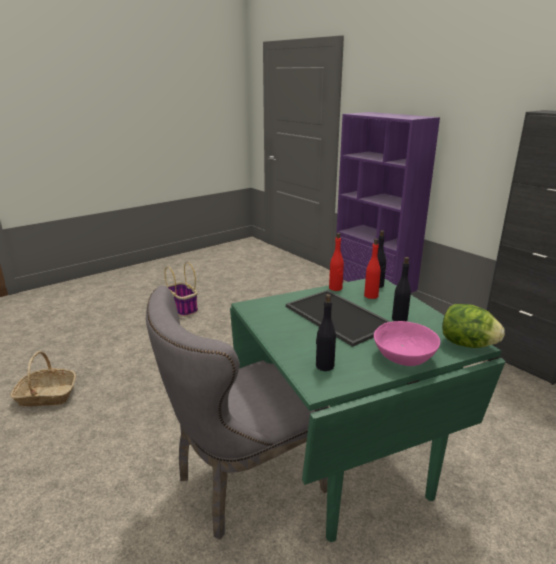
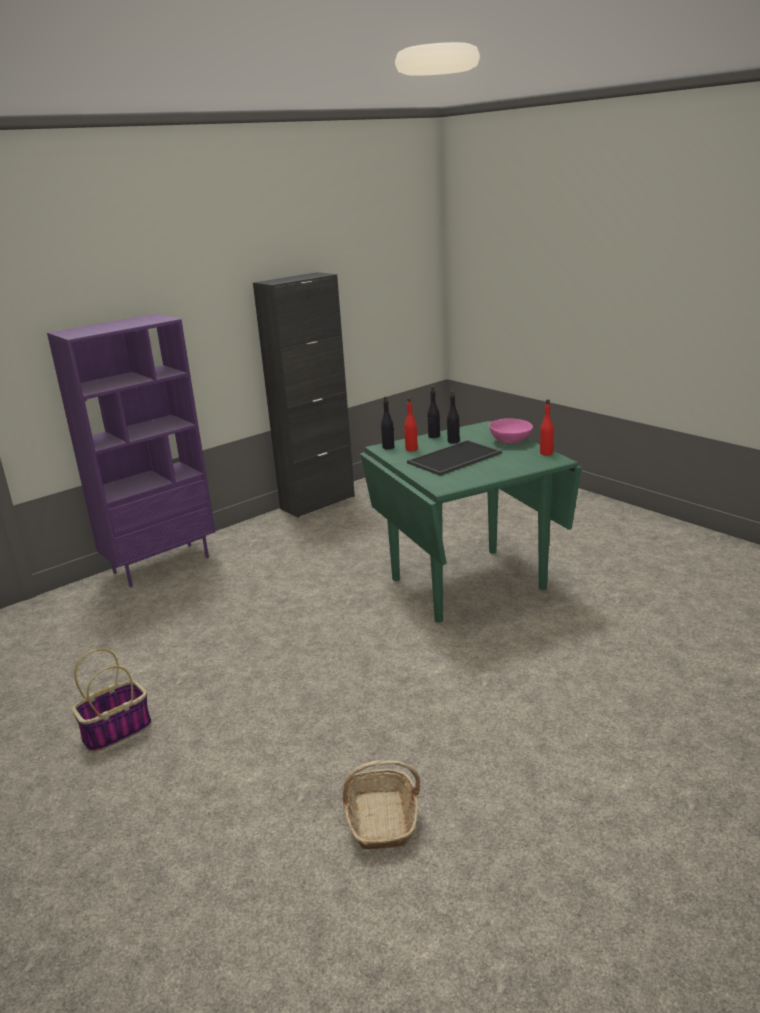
camera: 90 degrees left, 0 degrees up
(241, 484) = (505, 629): grey chair -> none
(324, 366) = (531, 459): black bottle -> black bottle (434, 436)
(335, 288) = (396, 460): red bottle -> red bottle (546, 453)
(467, 344) = (485, 426): lettuce -> none

